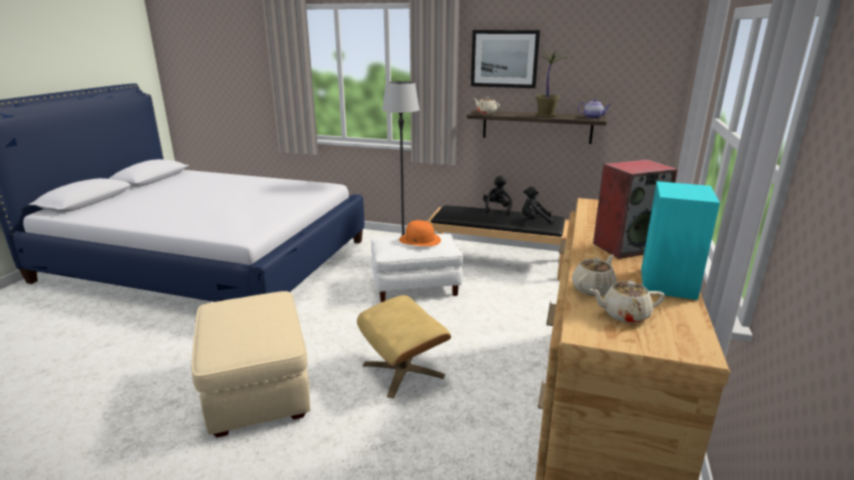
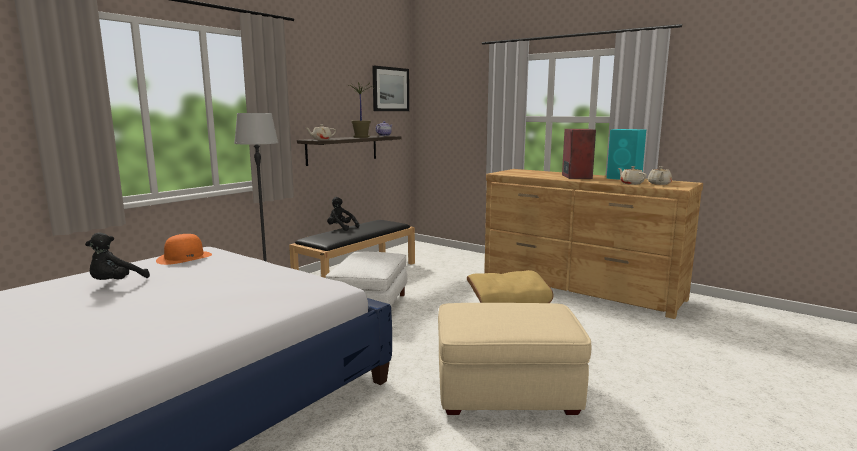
camera: 70 degrees left, 10 degrees down
(420, 239) = (370, 255): orange hat -> orange hat (184, 257)
(504, 59) = (315, 91): picture -> picture (390, 89)
(535, 221) = (381, 224): black plush toy -> black plush toy (116, 284)

